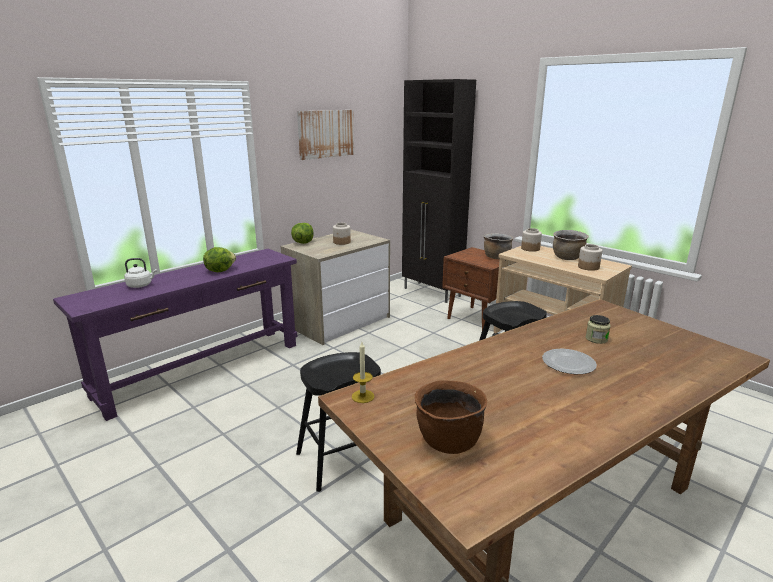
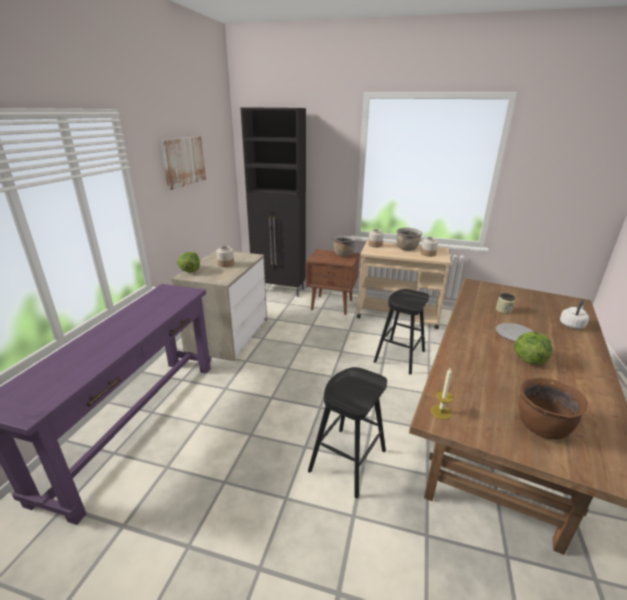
camera: 30 degrees left, 5 degrees up
(141, 285) = (70, 360): white kettle -> white kettle (572, 324)
(220, 270) = (144, 319): lettuce -> lettuce (528, 360)

